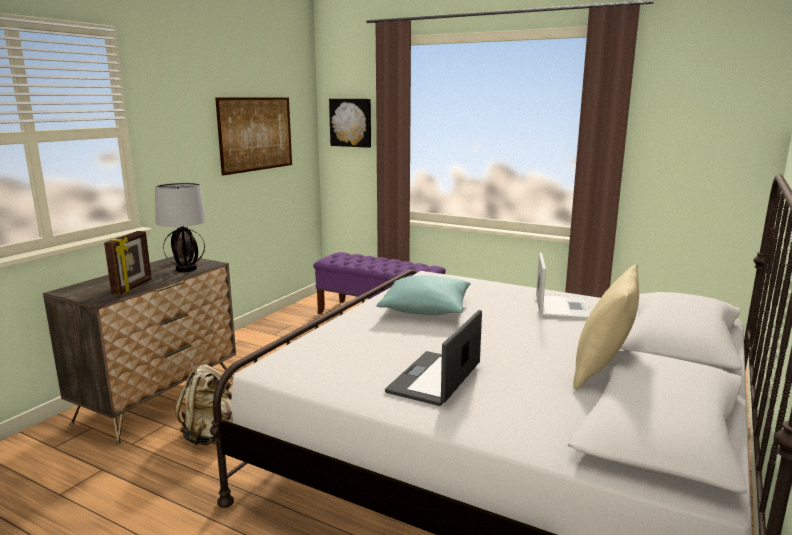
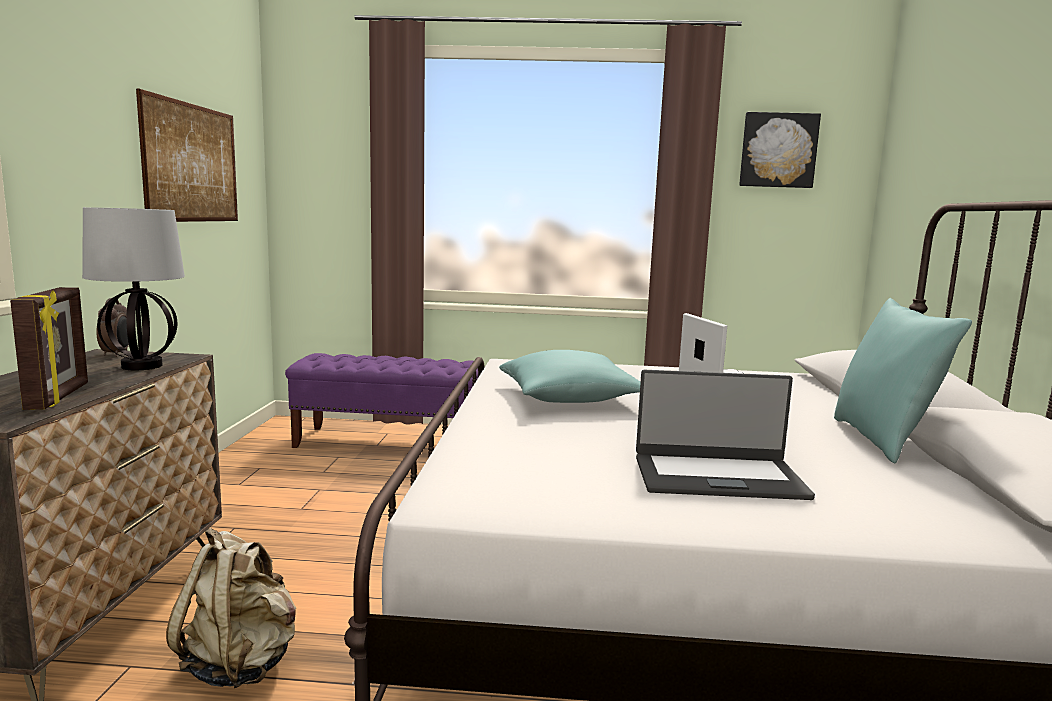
camera: 25 degrees left, 5 degrees down
(351, 122) = (323, 164): picture -> picture (778, 150)
(436, 379) = (717, 477): laptop -> laptop turned 90 degrees counterclockwise
(602, 371) = (882, 440): beige pillow -> turquoise pillow

